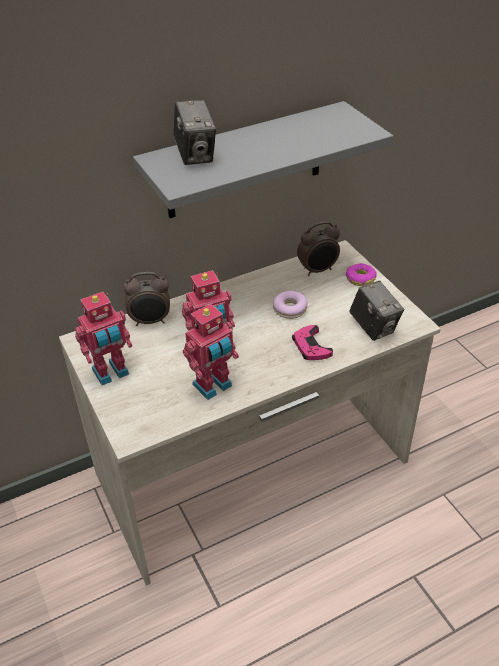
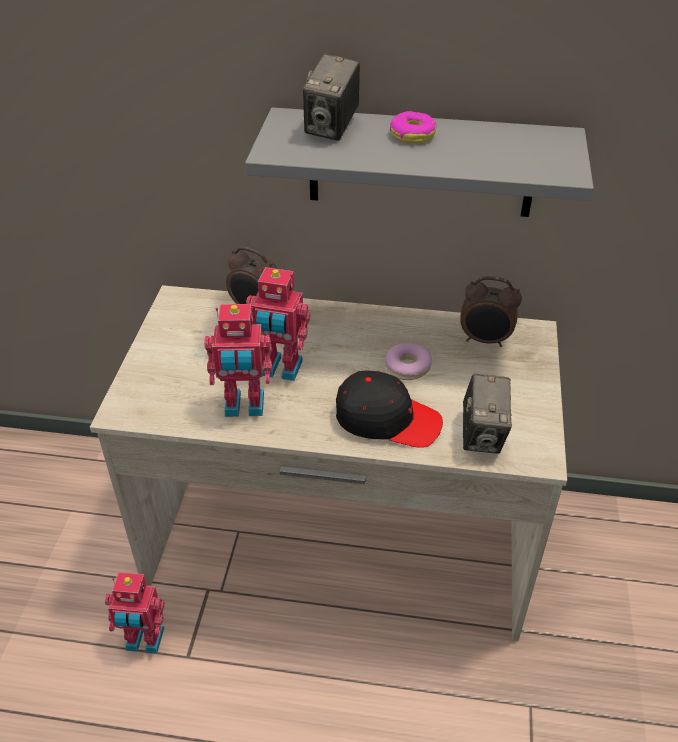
camera: 35 degrees right, 0 degrees up
(111, 373) = (168, 343): toy robot -> toy robot (144, 641)
(311, 346) = (387, 419): pink game controller -> black cap
(360, 278) = (526, 373): donut -> donut (412, 135)

